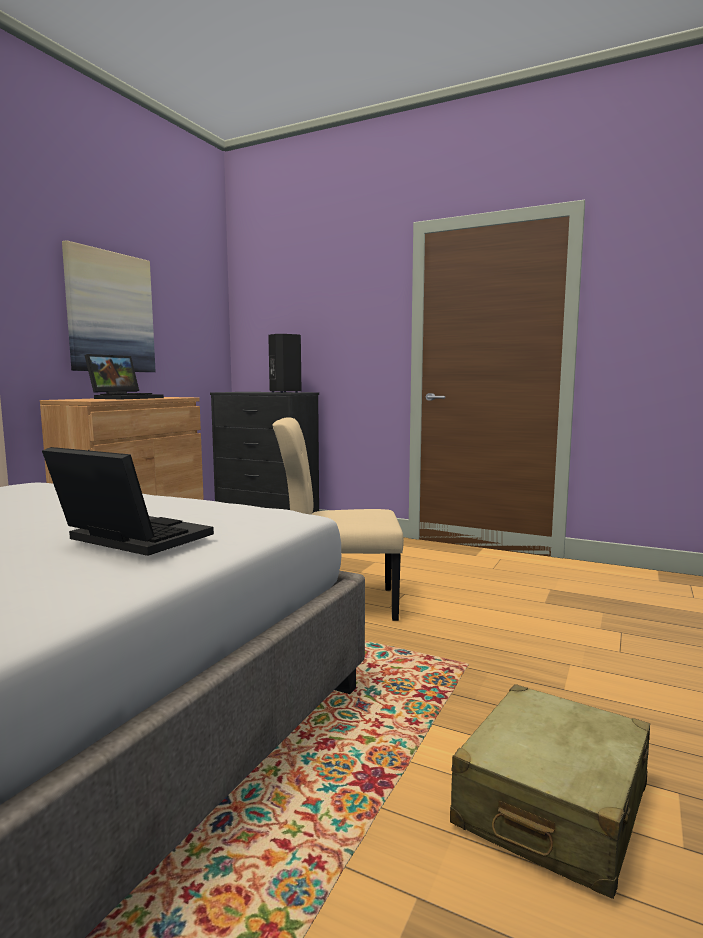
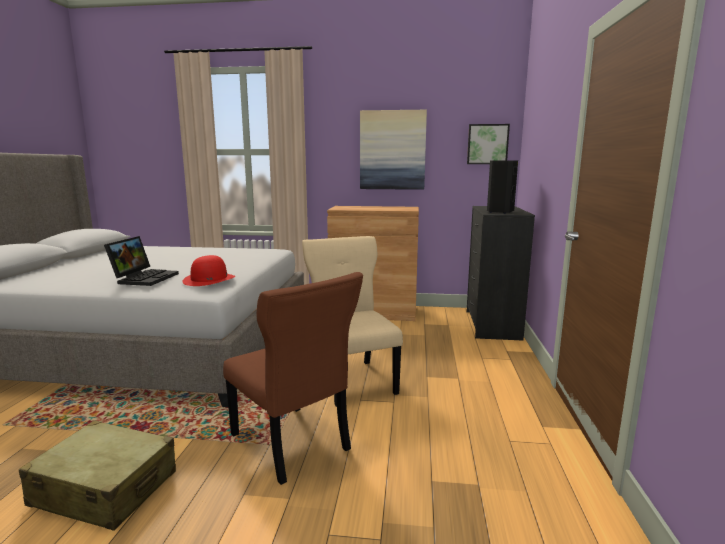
camera: 70 degrees right, 5 degrees up
(126, 398) = (374, 208): laptop -> none
(205, 318) = (487, 144): none -> picture
(226, 507) = (209, 279): none -> red hat
(471, 653) = (292, 445): none -> brown chair

